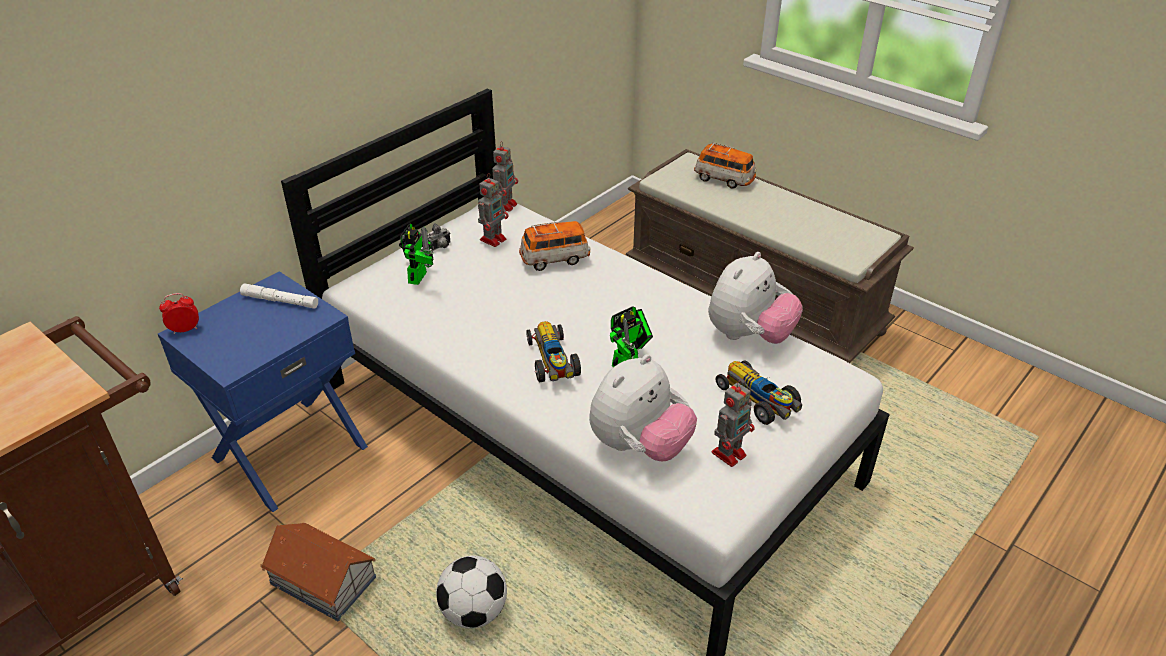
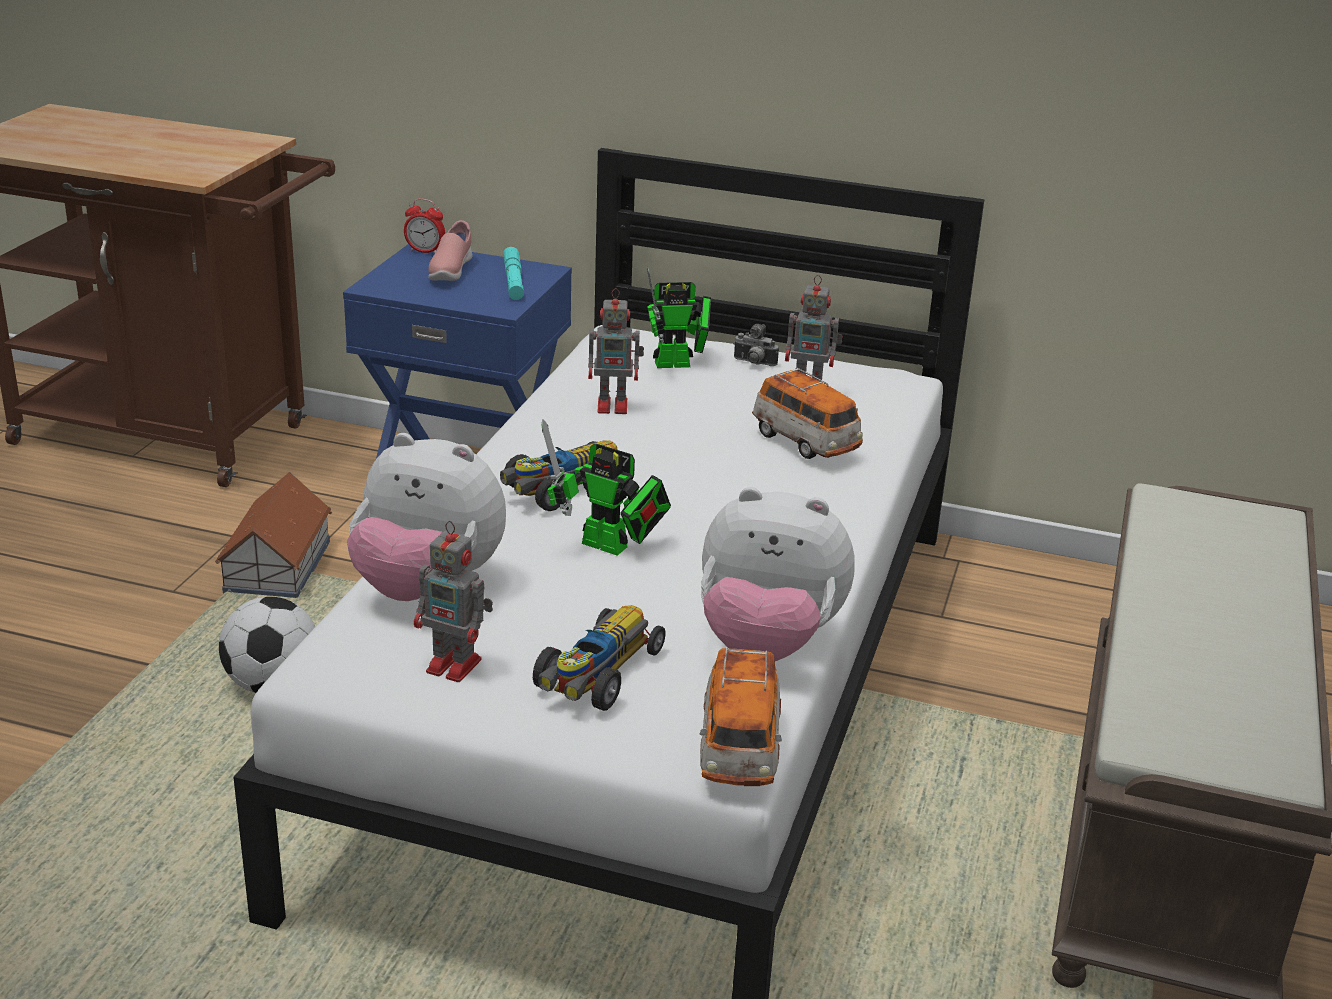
camera: 65 degrees right, 10 degrees down
(185, 329) = (425, 251): alarm clock -> alarm clock turned 150 degrees clockwise
(236, 326) = (450, 271): none -> pink shoe
(280, 301) = (513, 280): white flashlight -> turquoise flashlight
(505, 205) = (911, 383): toy robot -> toy robot (614, 406)
(724, 179) = (1253, 561): toy car -> toy car (739, 749)

